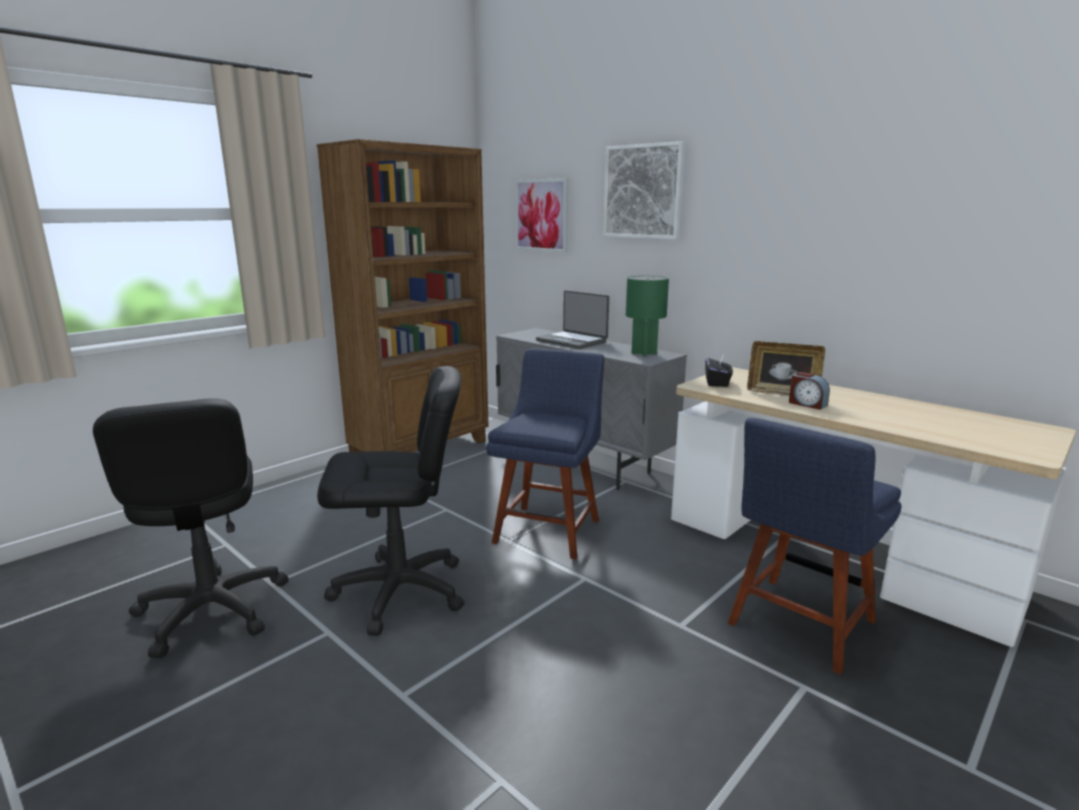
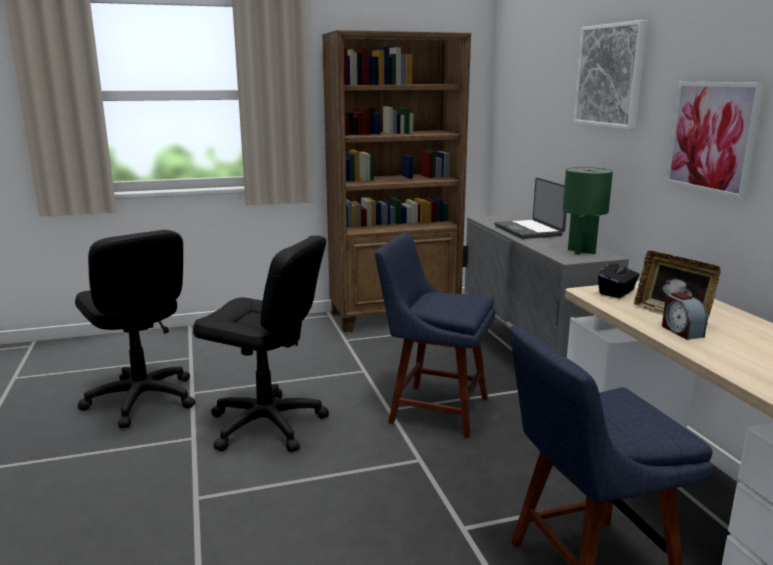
camera: 30 degrees right, 0 degrees up
(211, 610) = (142, 400): black office chair -> black office chair turned 45 degrees counterclockwise
(541, 215) = (533, 98): picture -> picture (712, 137)
(549, 528) = (433, 409): blue chair -> blue chair turned 120 degrees counterclockwise

